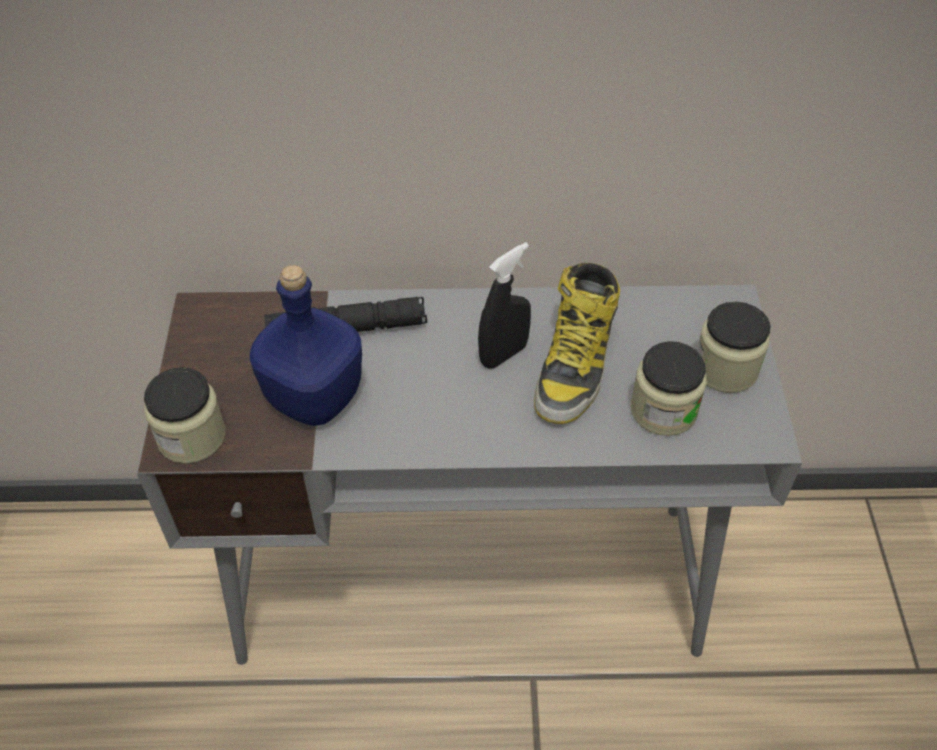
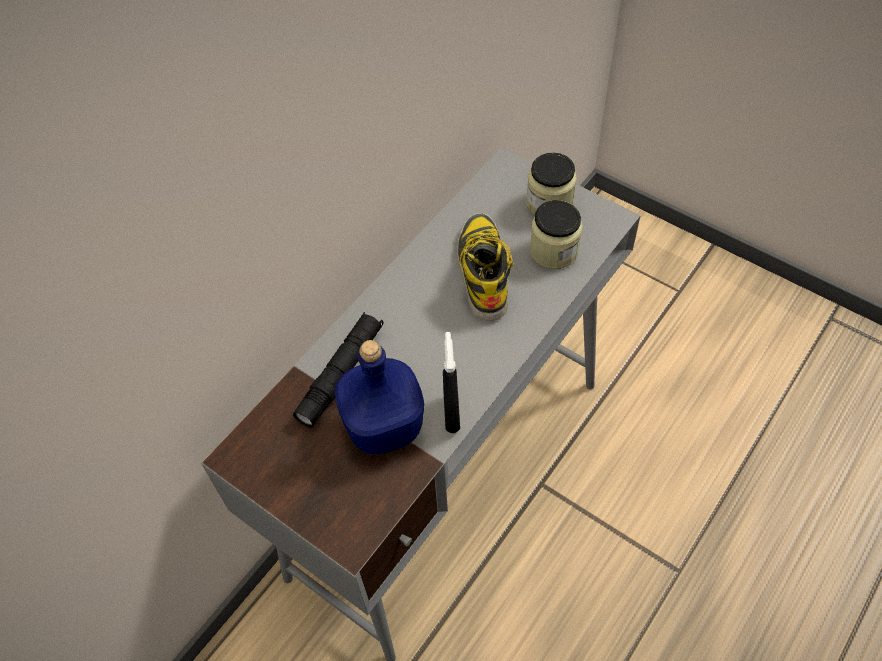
camera: 50 degrees left, 5 degrees up
(191, 436) = (352, 523): jar -> none
(503, 354) = (442, 301): black spray bottle -> black spray bottle (451, 414)
(575, 364) = (482, 270): boot -> boot turned 150 degrees counterclockwise

